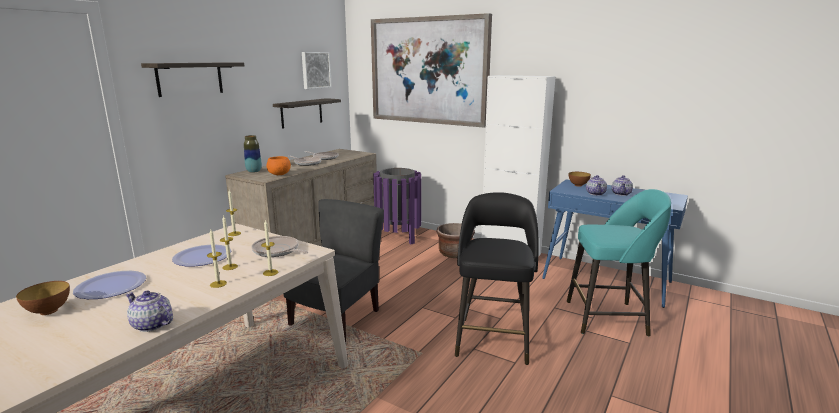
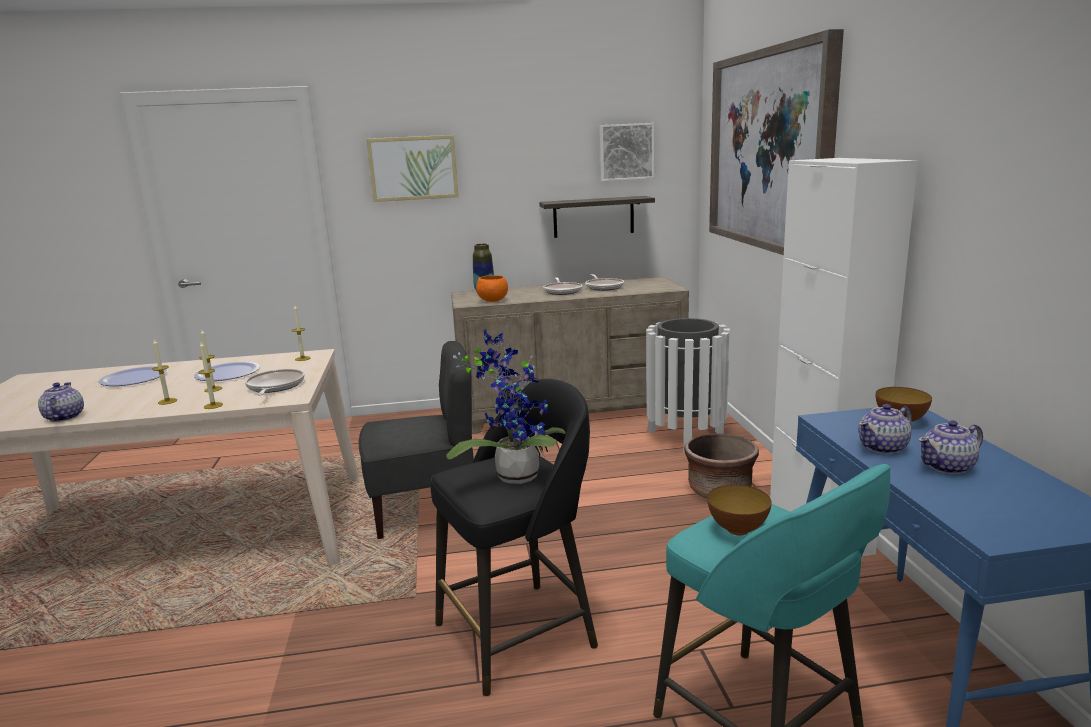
camera: 50 degrees right, 0 degrees up
(48, 311) = (74, 384): bowl -> bowl (737, 529)
(190, 78) = (413, 168): shelf -> picture
(398, 237) = (685, 437): purple trash can -> white trash can
(500, 245) = (515, 474): none -> potted plant

